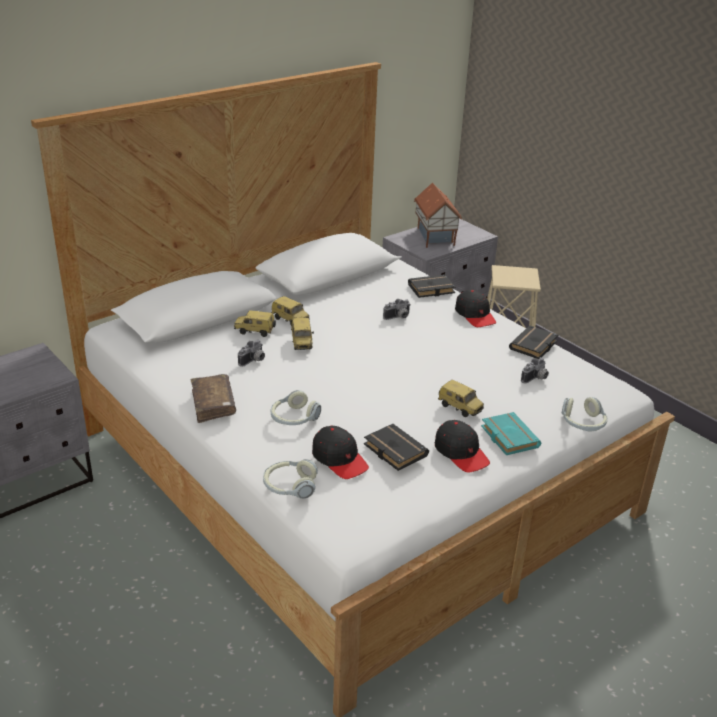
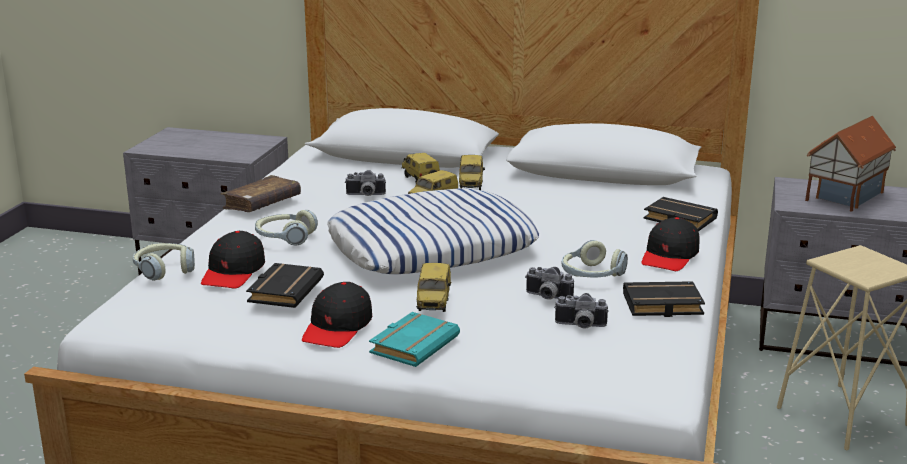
camera: 55 degrees right, 10 degrees down
(377, 375) = (431, 247): none -> pillow
(398, 317) = (575, 222): camera -> camera (547, 297)
(582, 423) = (519, 380): headphones -> headphones (591, 275)

